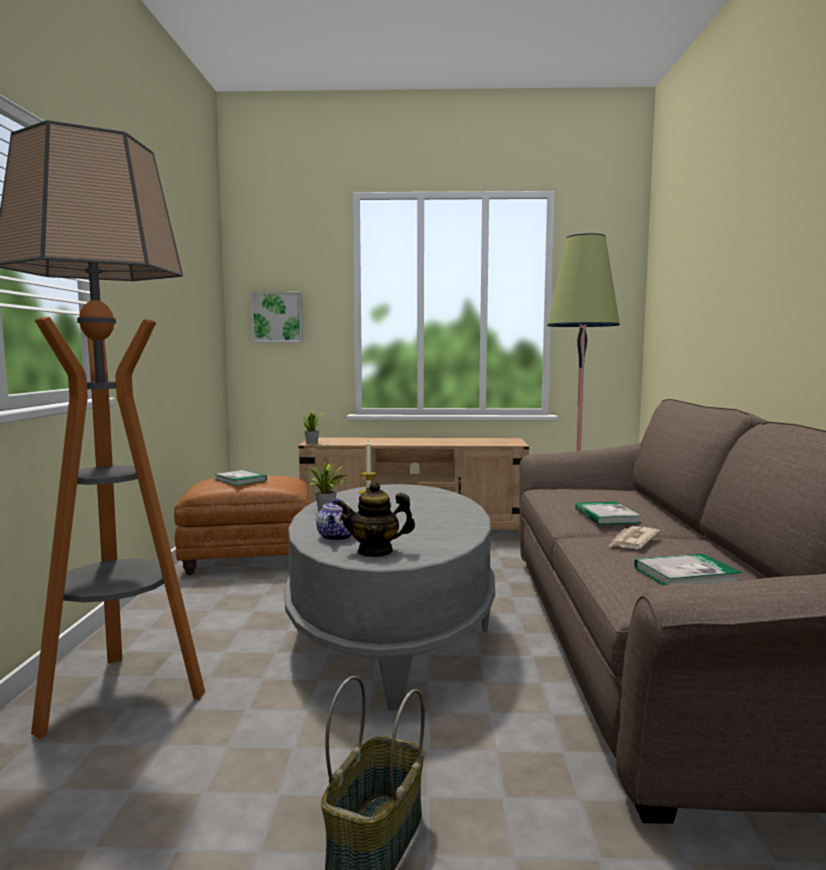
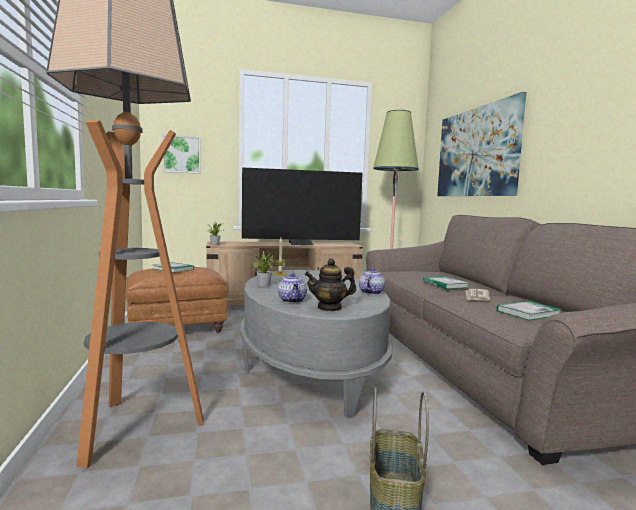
camera: 15 degrees left, 0 degrees up
(437, 442) = (301, 244): none -> television
(466, 527) = (371, 292): none -> teapot
(705, 296) = (476, 152): none -> picture

